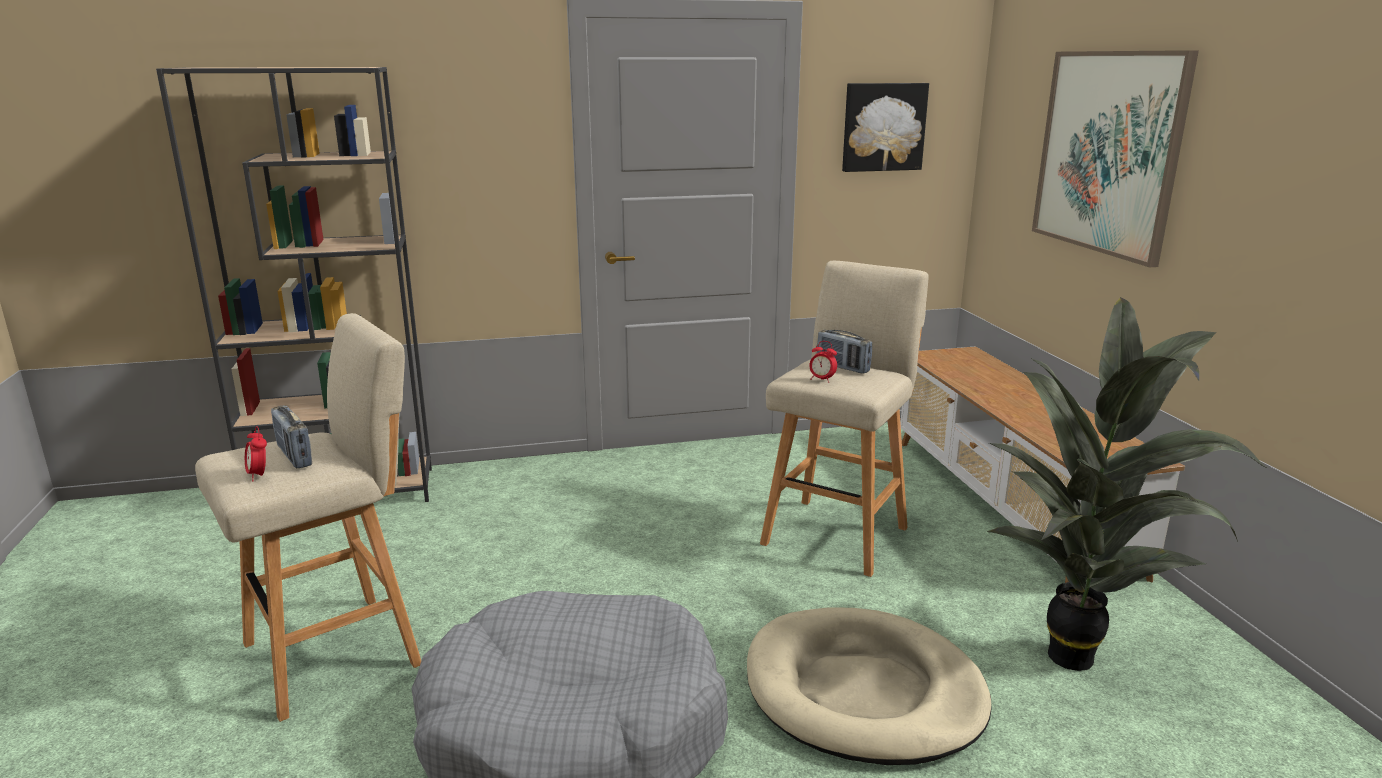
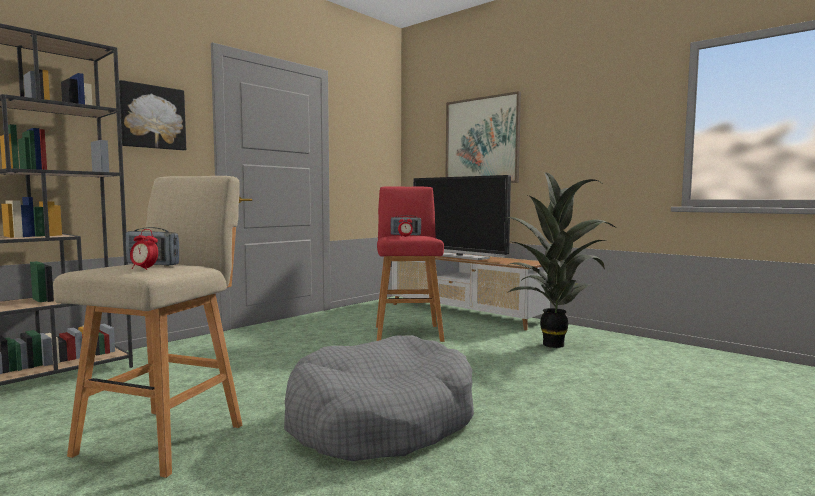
camera: 35 degrees left, 15 degrees down
(837, 533) = (408, 333): beige stool -> red stool
(863, 692) = (496, 372): beige dog bed -> none
(883, 127) = (364, 139): picture -> picture (152, 117)
(1008, 396) = (459, 256): none -> television

